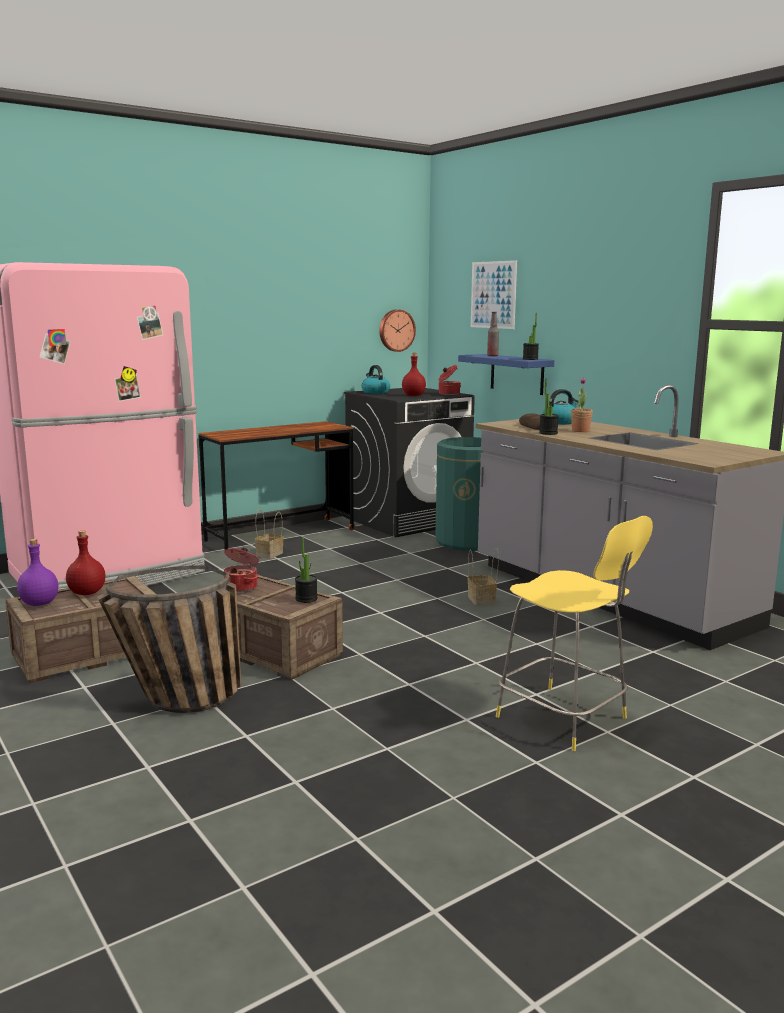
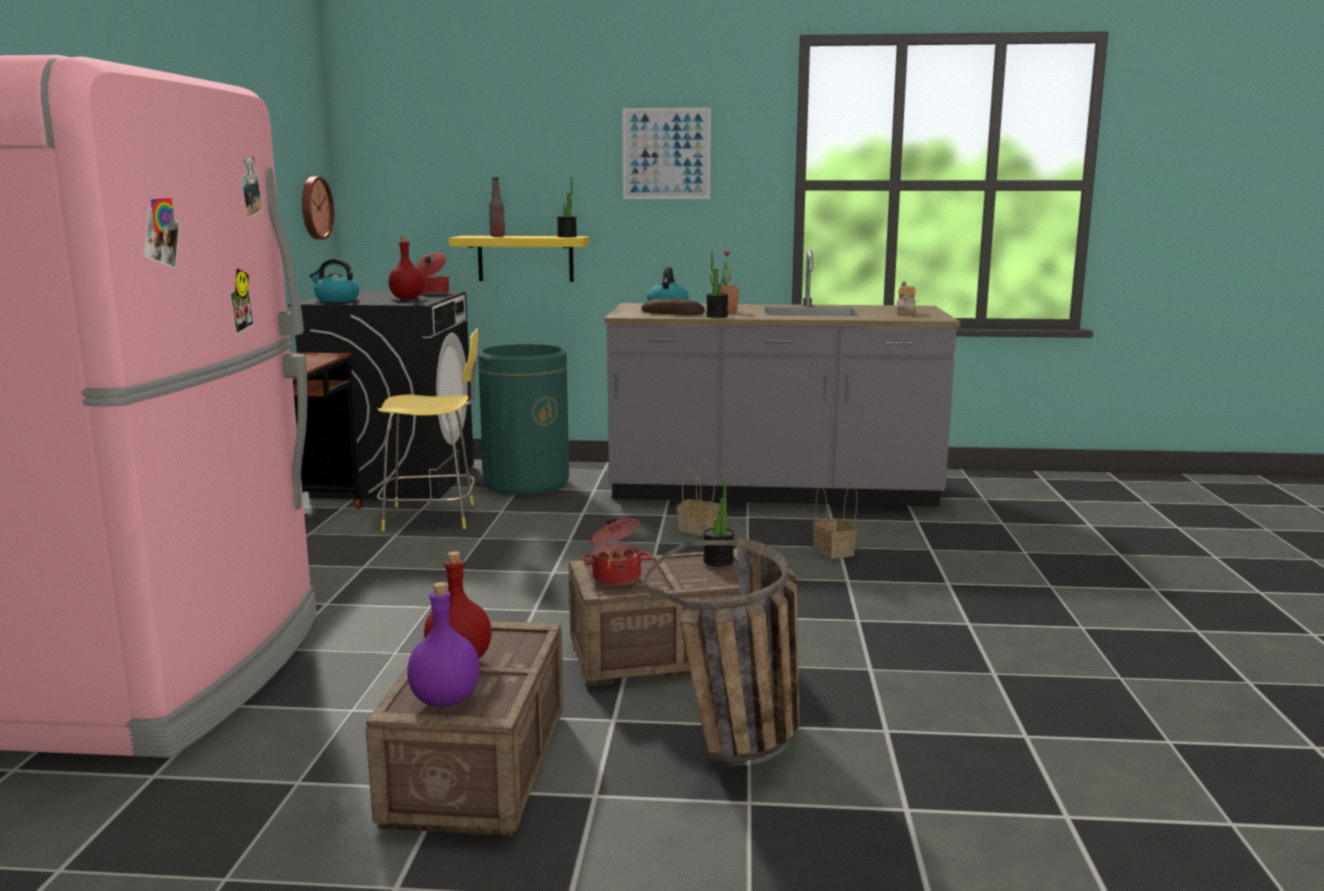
camera: 50 degrees left, 0 degrees up
(269, 554) = (339, 566): basket -> basket (834, 552)
(493, 295) = (471, 155): picture -> picture (666, 153)
(517, 374) = (525, 258): blue shelf -> yellow shelf
(565, 719) = (1011, 591): yellow stool -> yellow stool (433, 517)
(714, 454) = (906, 313): none -> teapot

